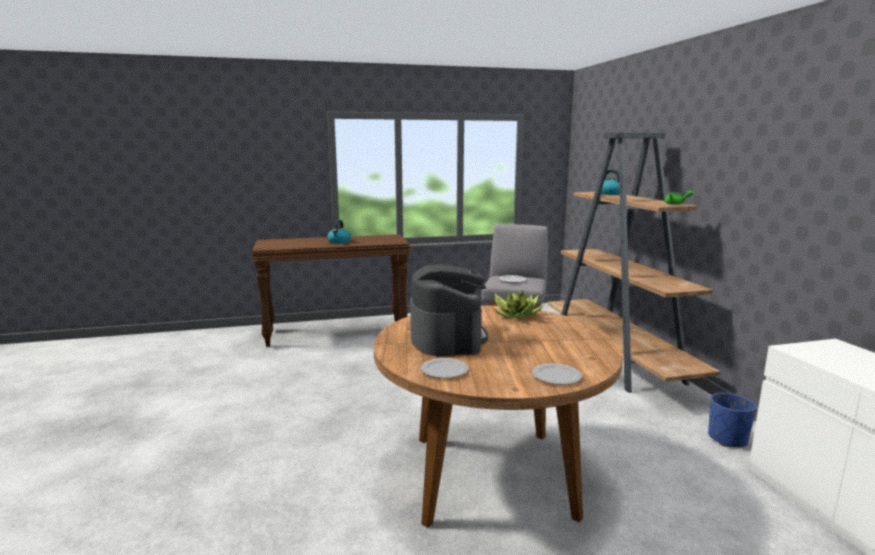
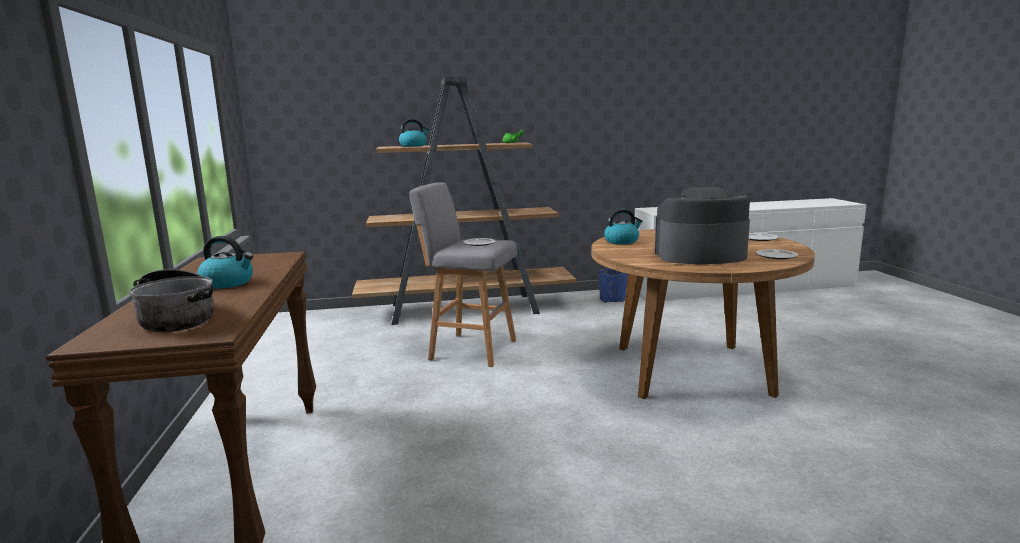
camera: 85 degrees left, 0 degrees up
(287, 243) = (179, 317): none -> cooking pot
(516, 315) = (622, 241): potted plant -> kettle

